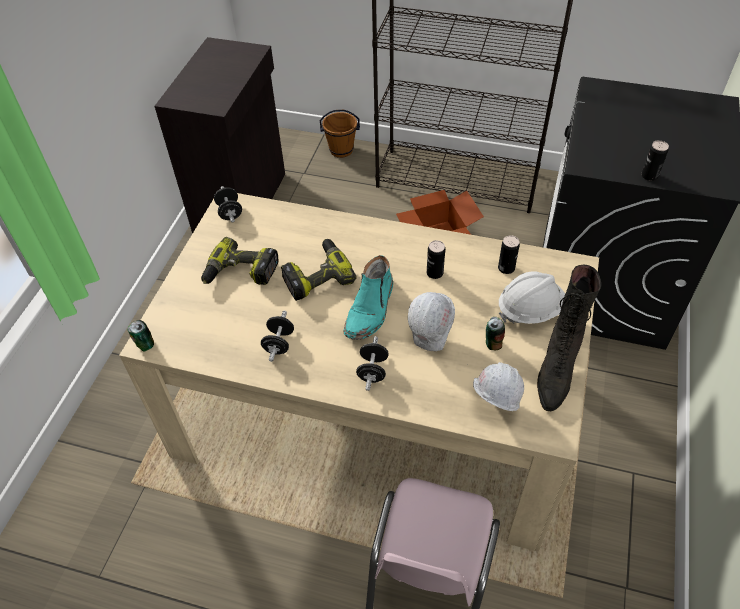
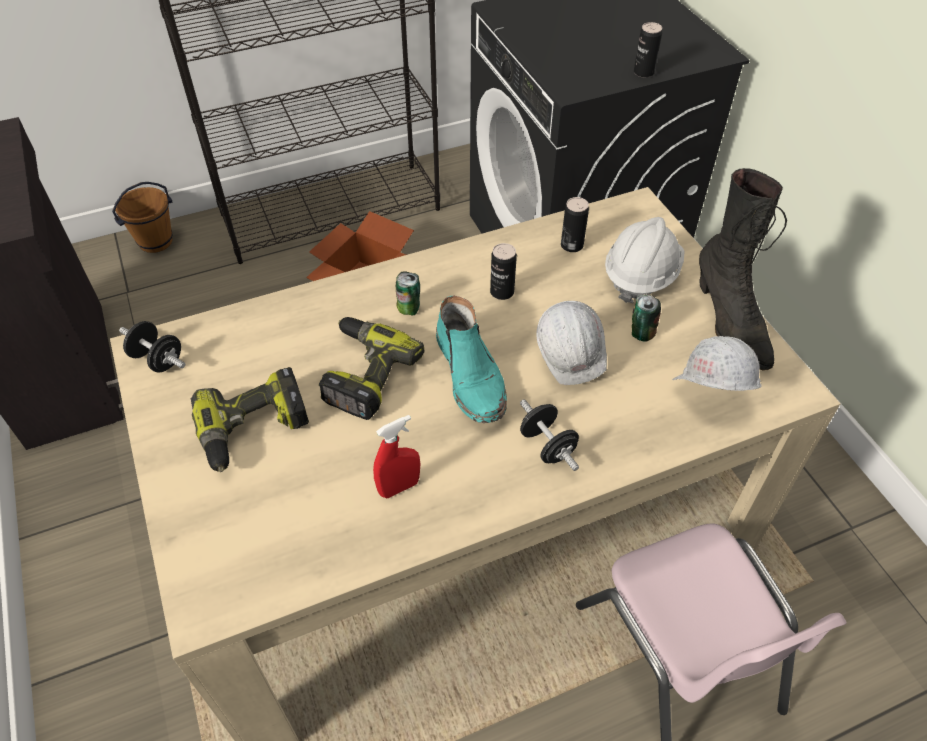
camera: 40 degrees left, 0 degrees up
(145, 345) = (204, 616): can -> can (408, 309)
(279, 343) = (399, 487): black dumbbell -> red spray bottle

